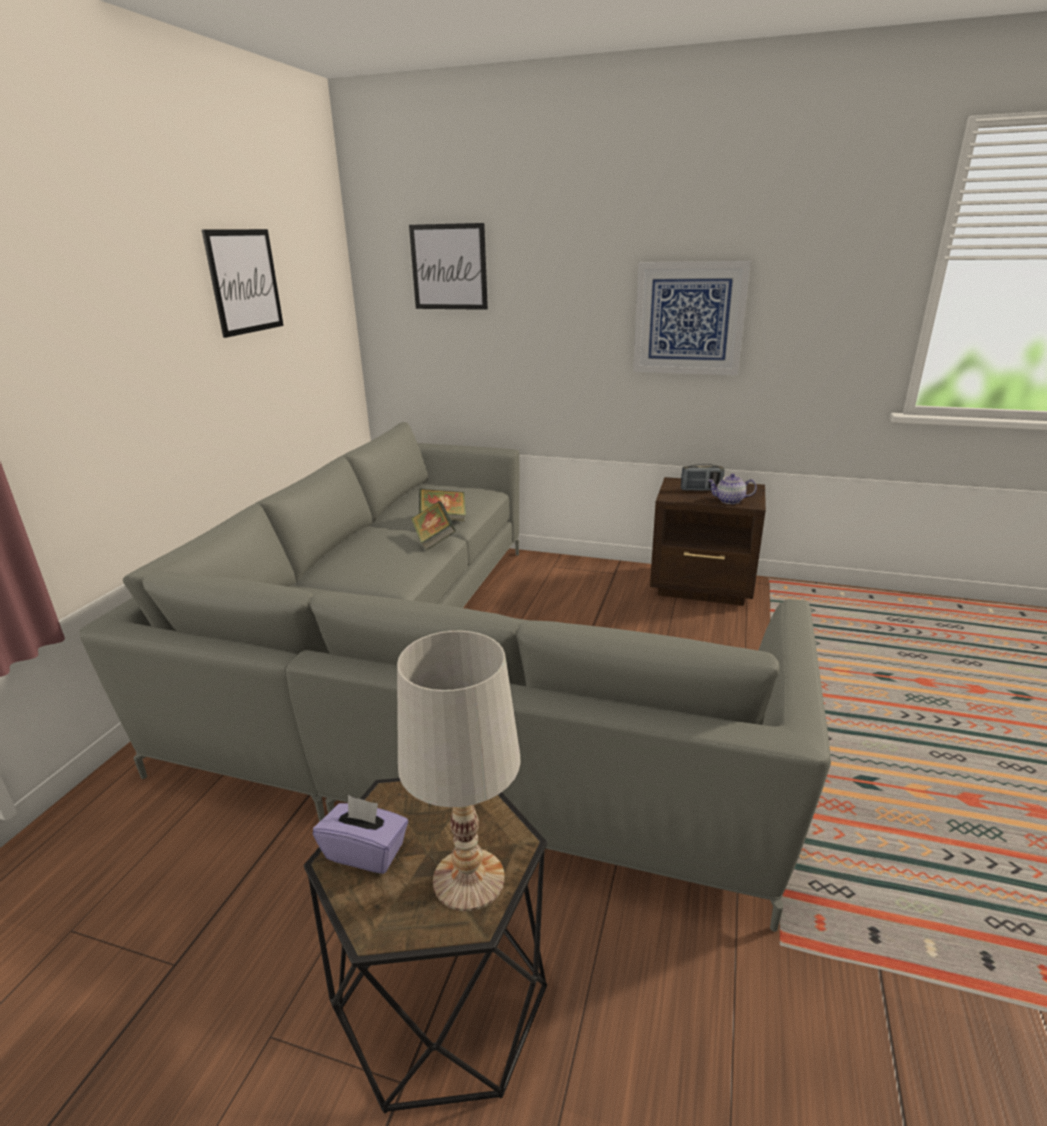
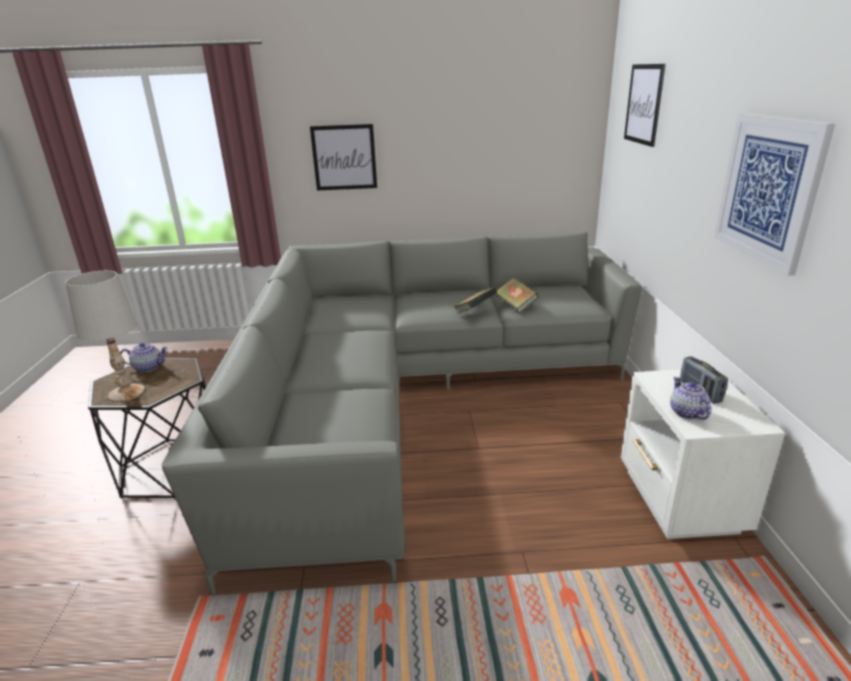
camera: 70 degrees right, 0 degrees up
(244, 281) = (471, 106): picture -> picture (344, 157)
(366, 851) = (148, 367): purple tissue box -> teapot
(703, 587) = (679, 502): brown nightstand -> white nightstand

